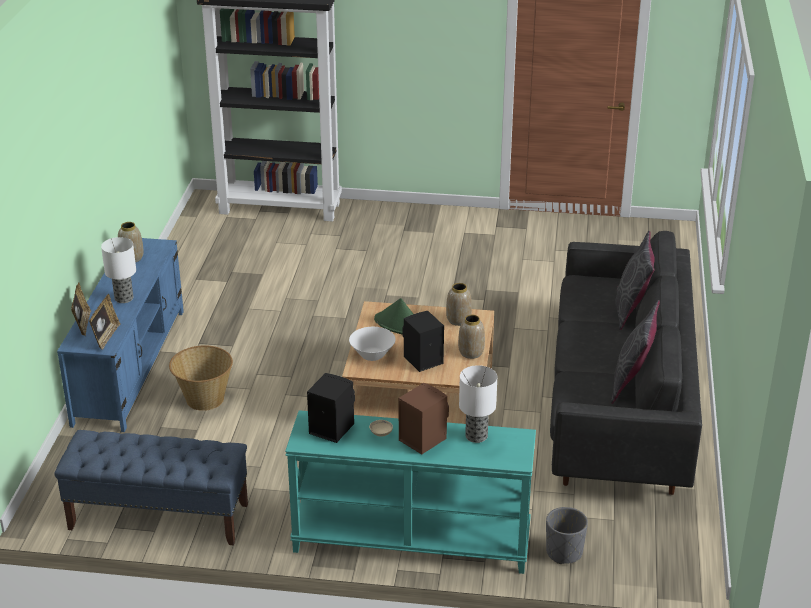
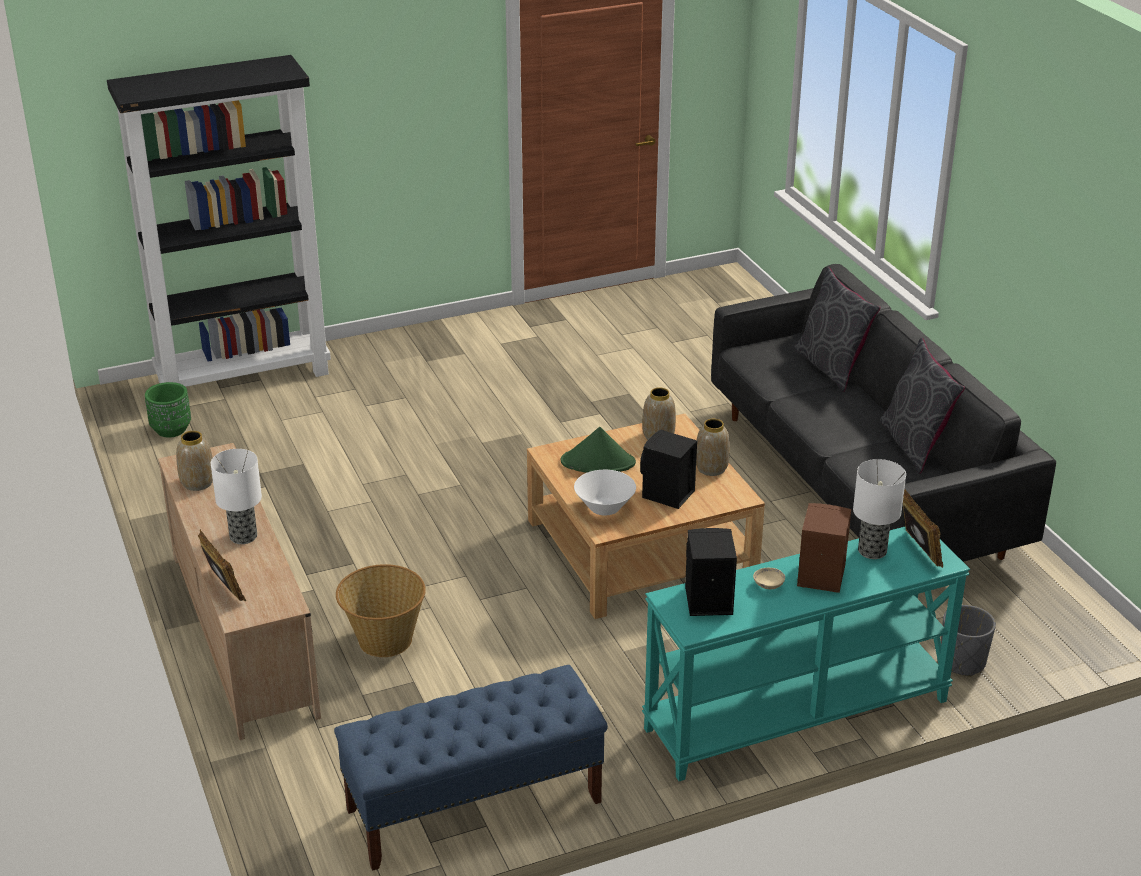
camera: 30 degrees left, 0 degrees up
(106, 337) = (273, 593): picture frame -> picture frame (918, 551)
(130, 365) = (242, 632): blue tv stand -> beige tv stand
(206, 229) = (171, 429): none -> green planter

